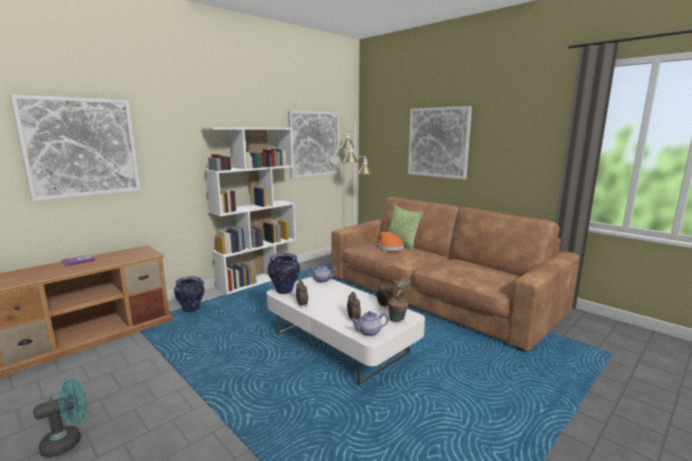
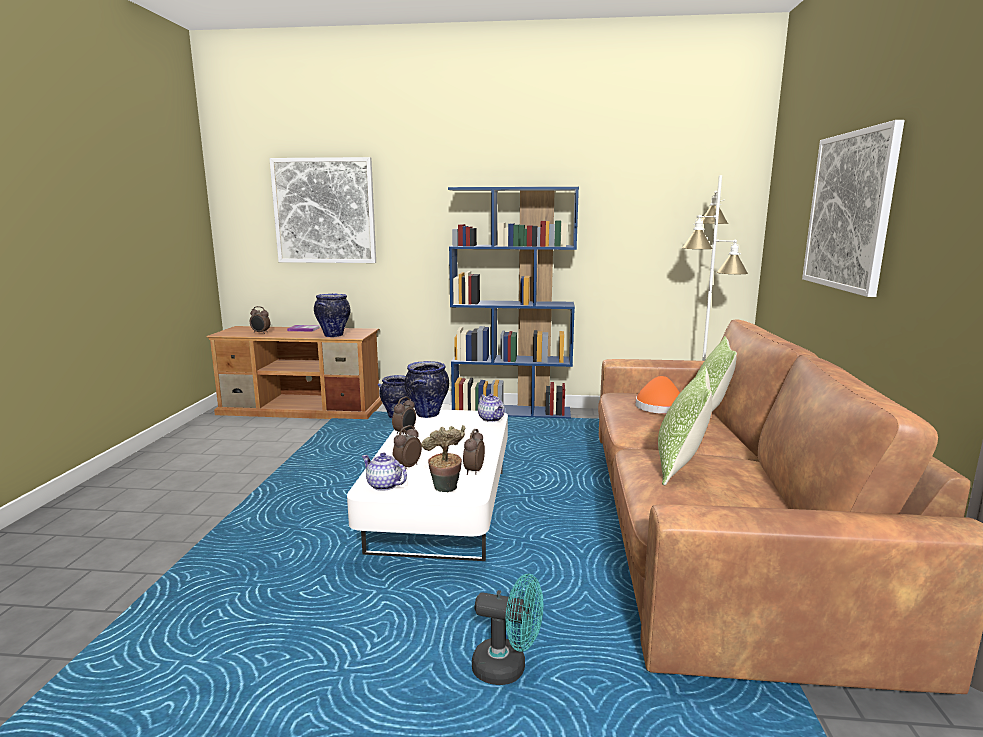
camera: 50 degrees right, 0 degrees up
(40, 275) = (260, 333): none -> alarm clock
(68, 441) = (161, 471): turquoise fan -> turquoise fan (508, 668)
(128, 258) = (334, 335): none -> vase
(258, 280) = (512, 412): white bookcase -> blue bookcase
(314, 144) = (651, 215): picture -> none
(456, 268) = (680, 466): none -> pillow

